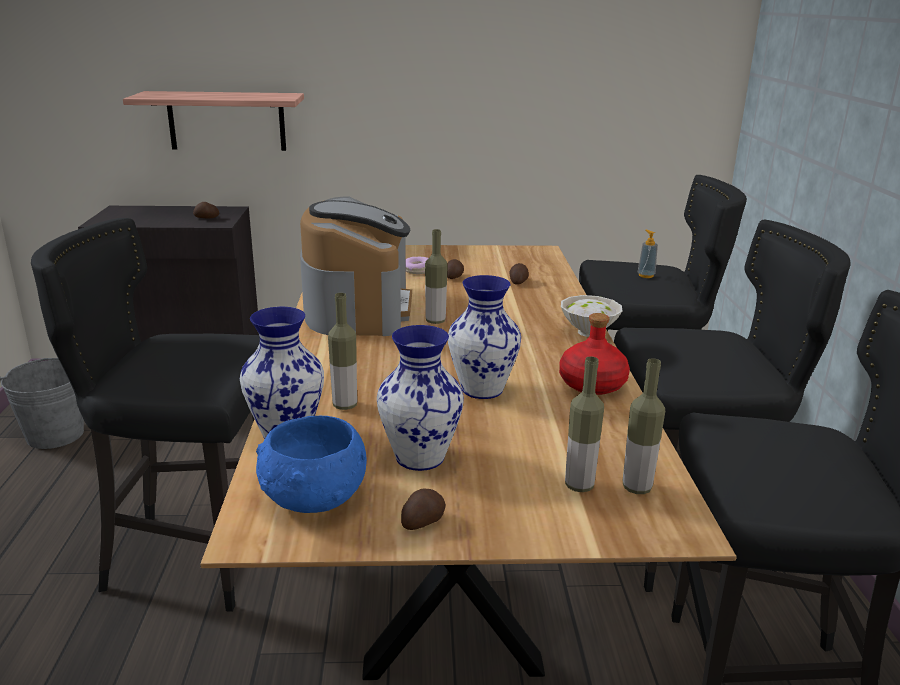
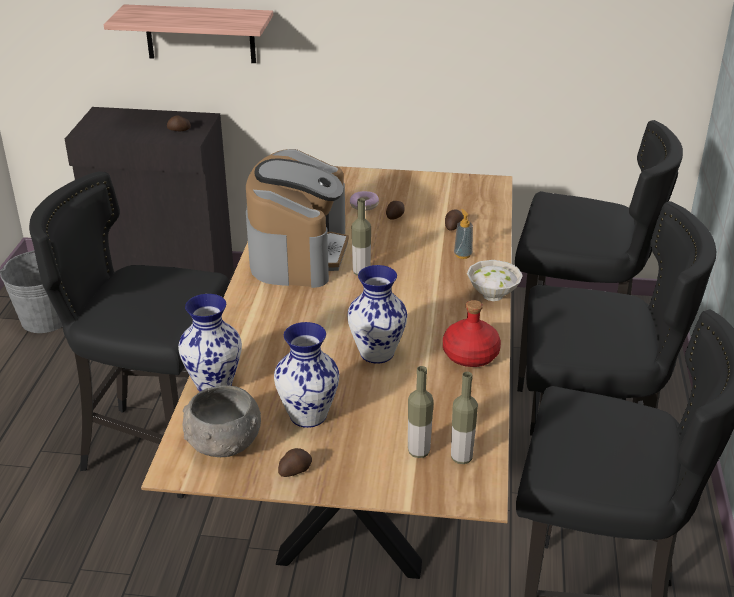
camera: 10 degrees right, 10 degrees up
(313, 497) = (223, 443): blue bowl -> grey bowl
(345, 405) = (263, 360): bottle -> none
(646, 275) = (586, 220): soap dispenser -> soap dispenser (463, 255)

